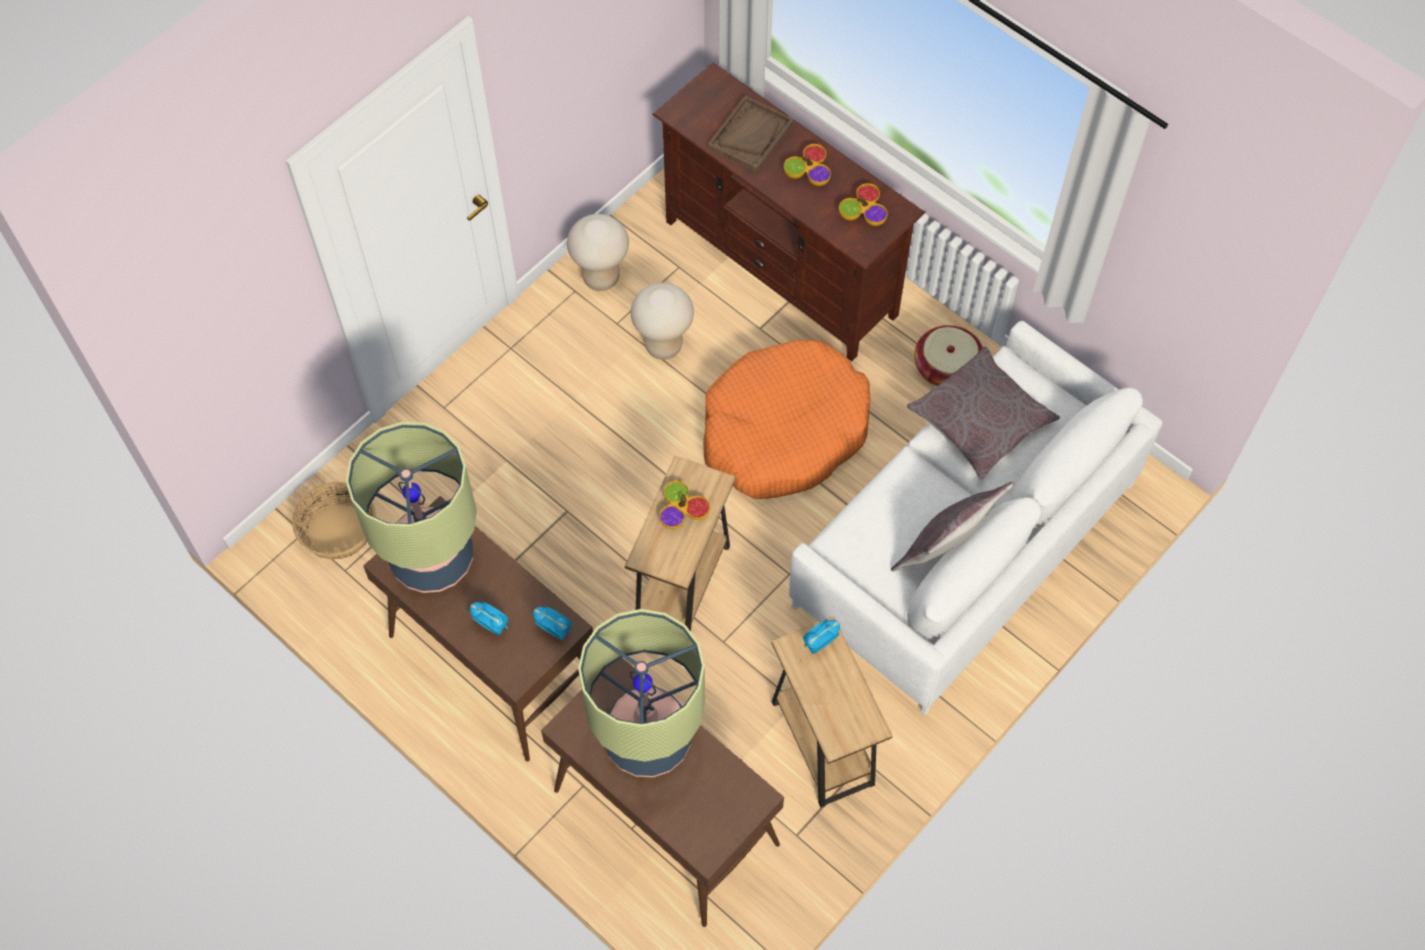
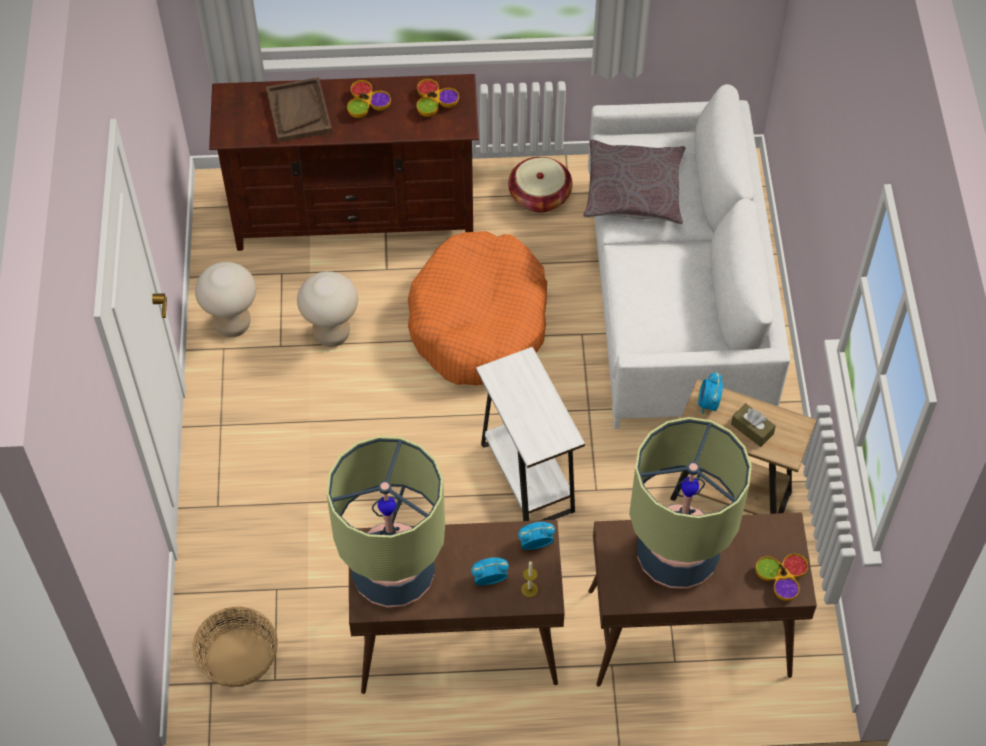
camera: 45 degrees left, 5 degrees down
(511, 660) = (529, 589): none -> candle
(682, 510) = (523, 397): bowl -> bowl (781, 579)
(683, 585) = (527, 477): brown side table -> white side table
(829, 695) = (752, 429): none -> brown tissue box
(945, 550) = (705, 288): grey pillow -> none

